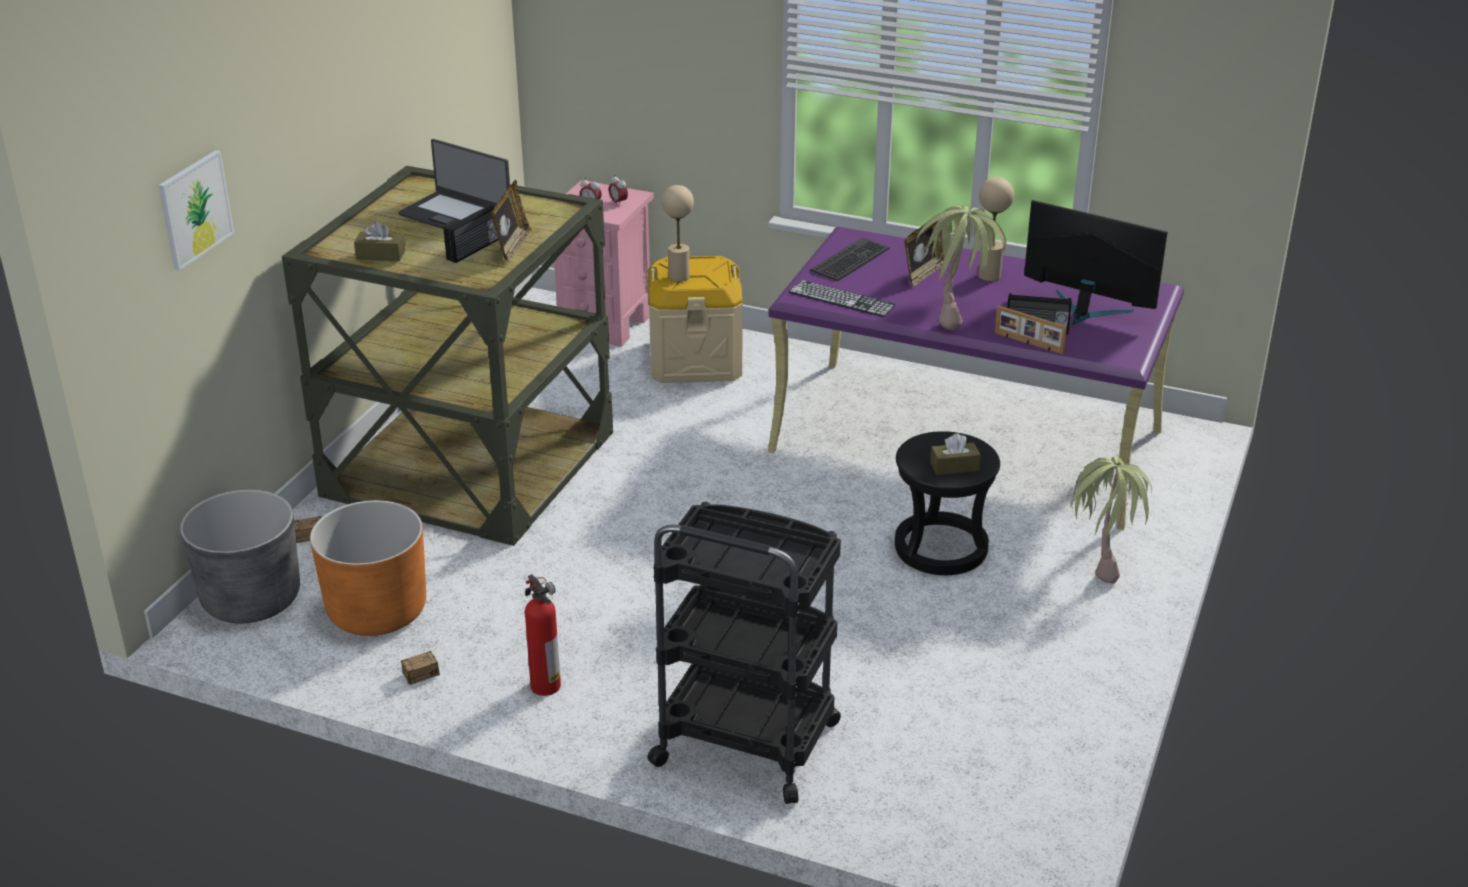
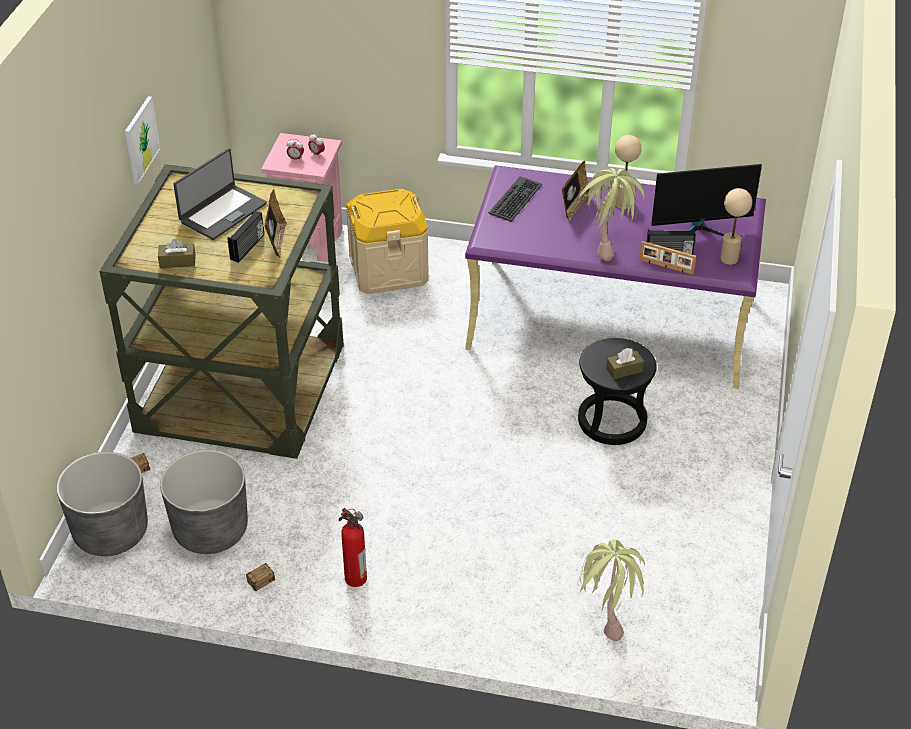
camera: 10 degrees left, 10 degrees up
(195, 209) = (45, 261): picture -> picture (141, 140)
(377, 611) = (211, 530): orange planter -> grey planter
(456, 215) = (222, 212): laptop -> laptop turned 75 degrees counterclockwise
(678, 277) = (375, 213): beige table lamp -> beige table lamp (728, 259)
(747, 742) = (513, 605): black cart -> none
(842, 299) = (519, 239): keyboard -> none
(1085, 310) = (700, 230): monitor -> monitor turned 150 degrees clockwise
(1101, 563) = (728, 419): potted plant -> potted plant (607, 617)

